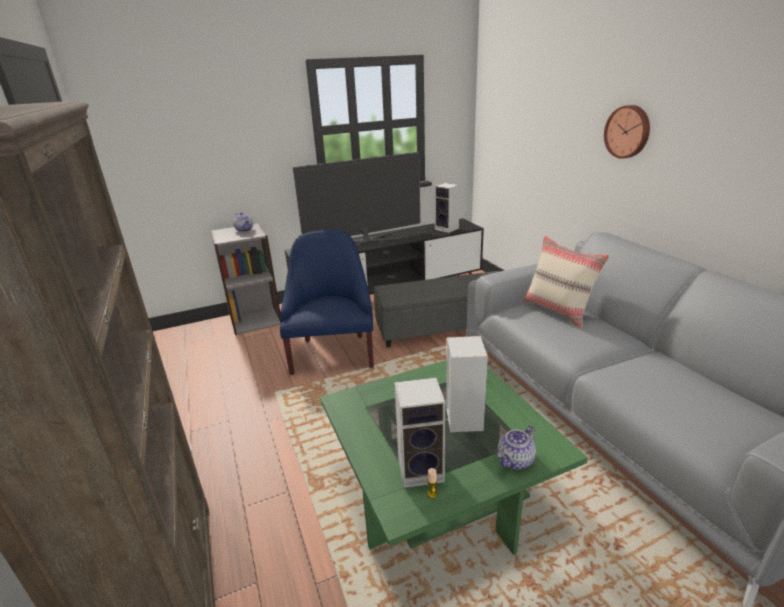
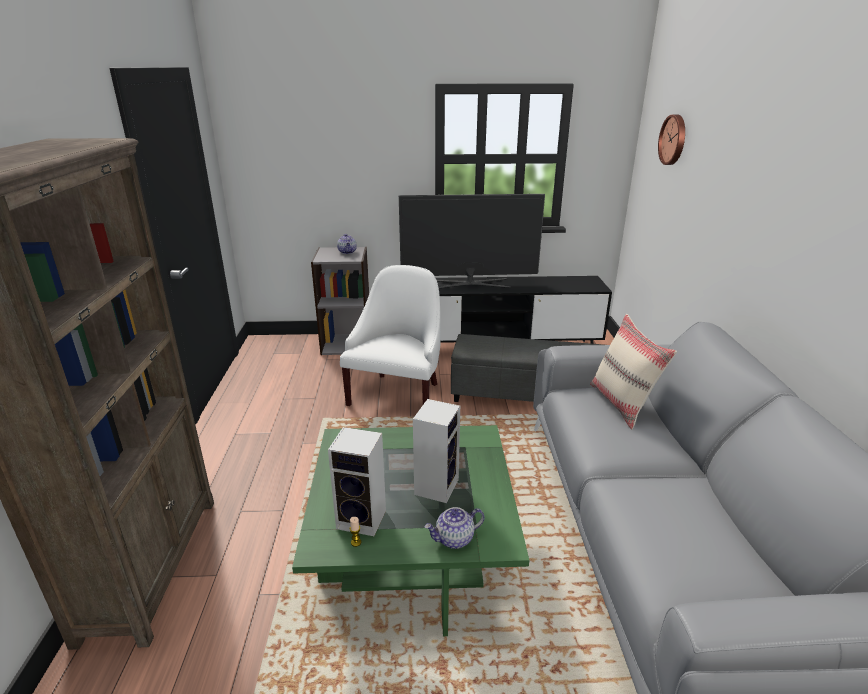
camera: 20 degrees right, 0 degrees up
(333, 353) = (398, 394): blue armchair -> white armchair
(447, 229) = (569, 285): speaker -> none
(628, 131) = (759, 206): wall clock -> wall clock (674, 140)

